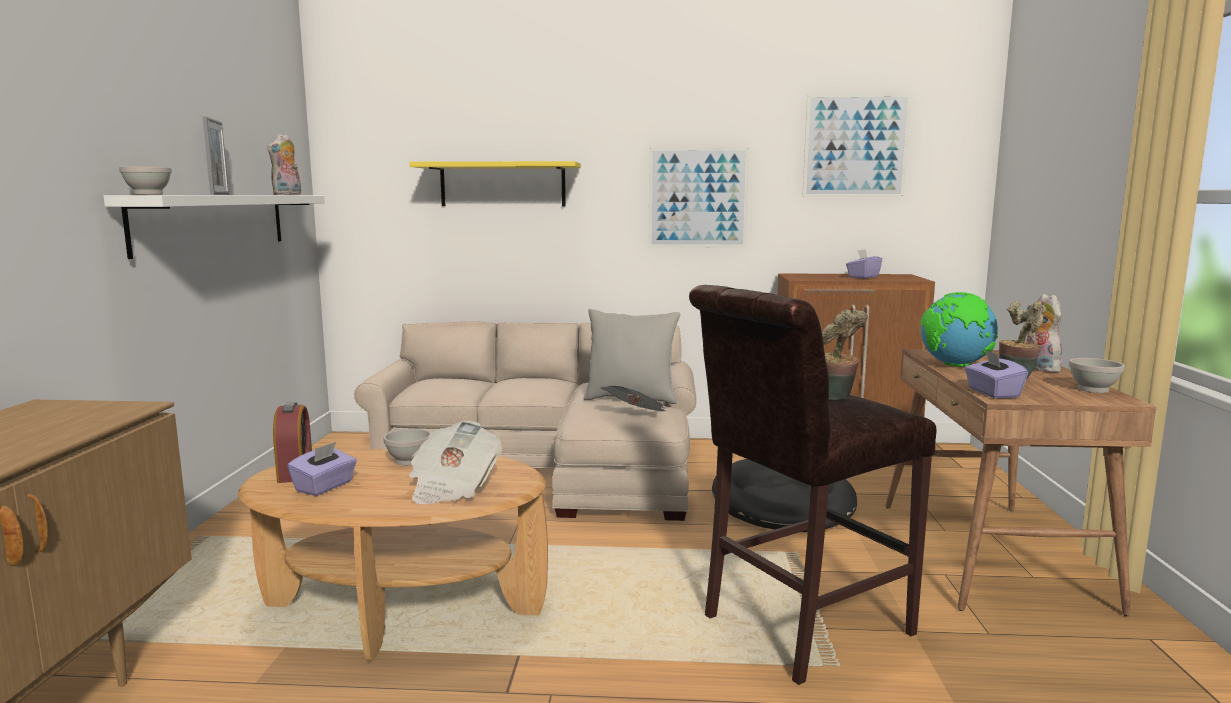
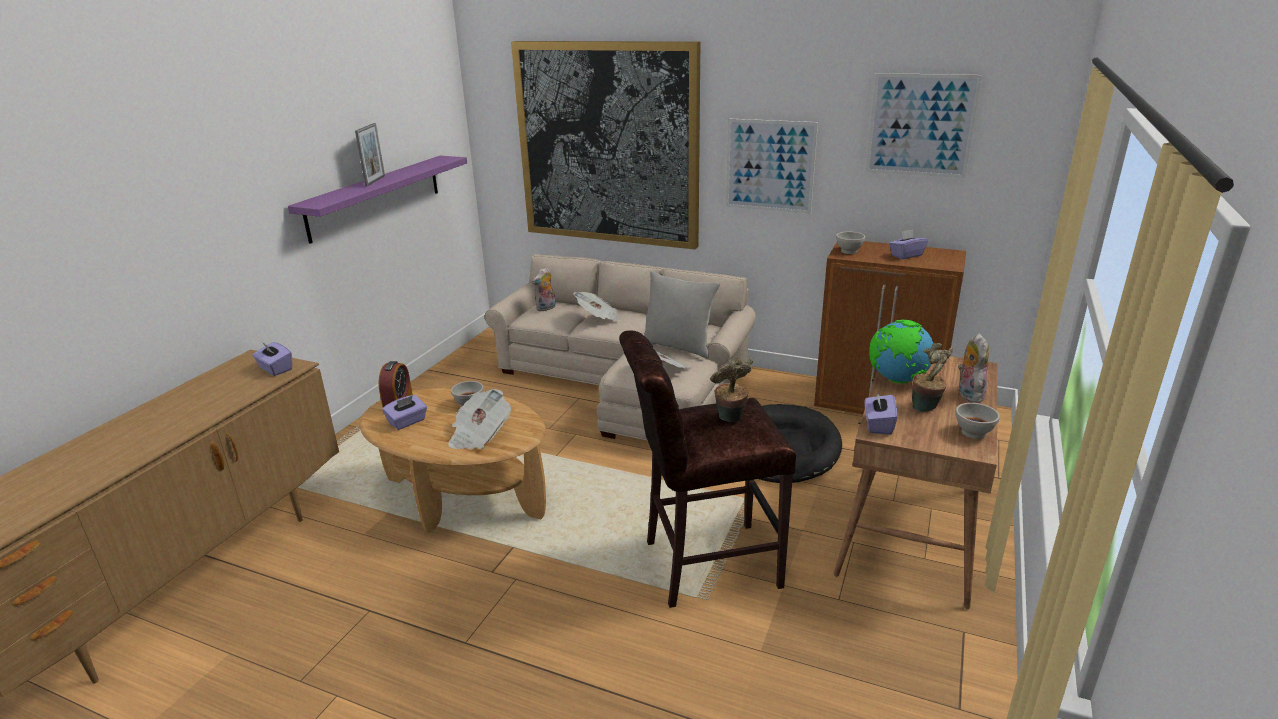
camera: 20 degrees right, 15 degrees up
(98, 411) = (275, 369): none -> purple tissue box
(147, 194) = (314, 202): white bowl -> white bowl (848, 251)
(213, 222) = (376, 196): white shelf -> purple shelf
(287, 194) = (435, 163): plush toy -> plush toy (546, 308)
(502, 184) = (608, 144): yellow shelf -> picture
(510, 384) = (599, 318): none -> newspaper

